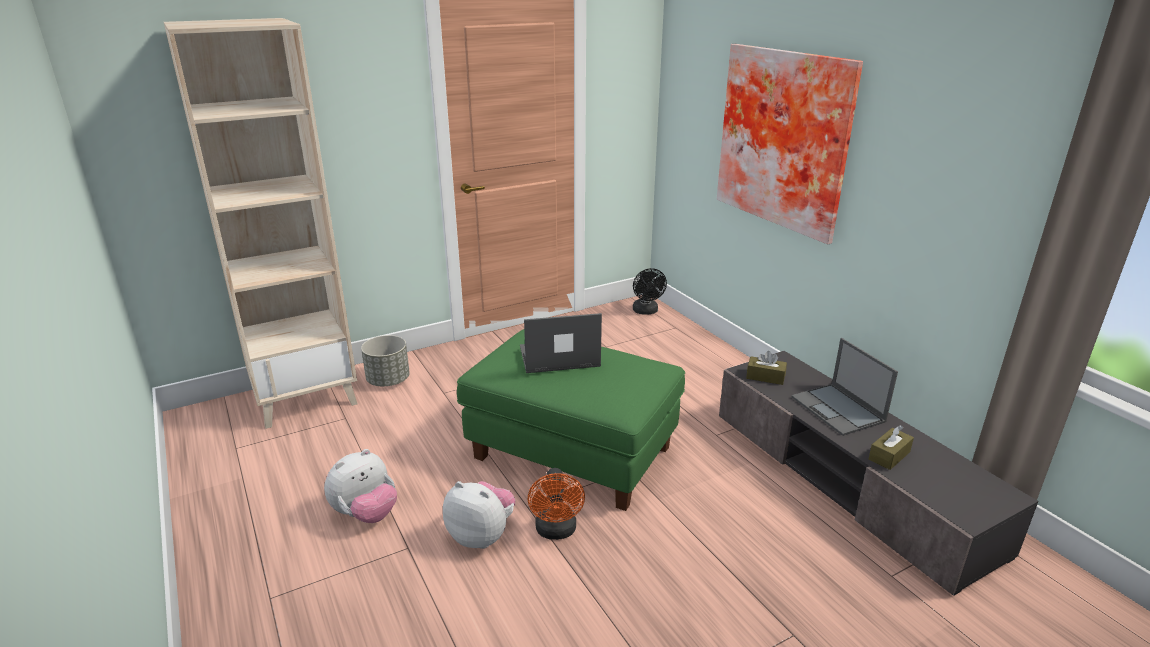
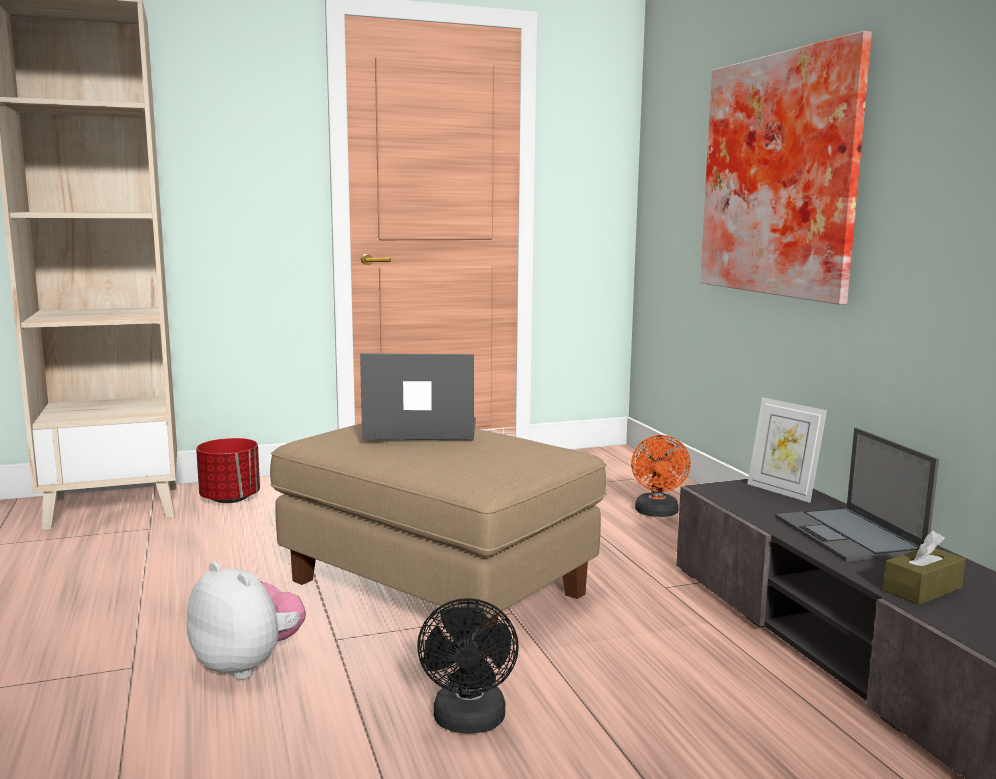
camera: 10 degrees right, 15 degrees down
(366, 514) = (102, 625): plush toy -> none
(388, 380) = (230, 499): grey planter -> red planter
(556, 531) = (362, 671): orange fan -> orange fan (657, 513)
(574, 452) = (438, 587): green ottoman -> beige ottoman
(646, 311) = (615, 460): black fan -> black fan (469, 722)
(765, 377) = (742, 496): brown tissue box -> none
(788, 369) = (782, 491): none -> picture frame

